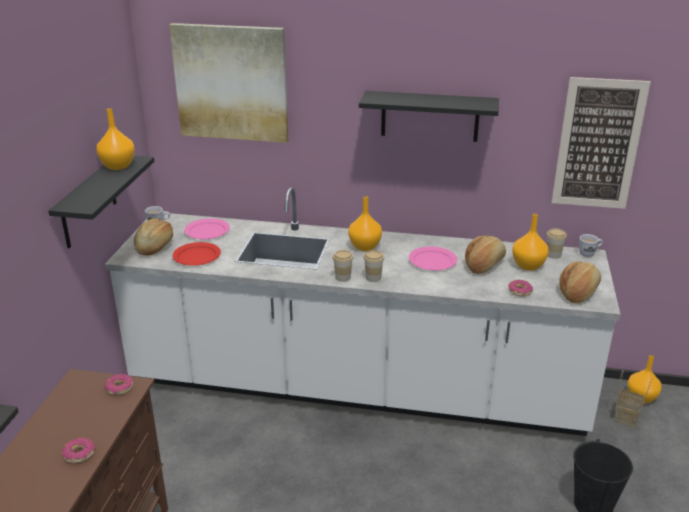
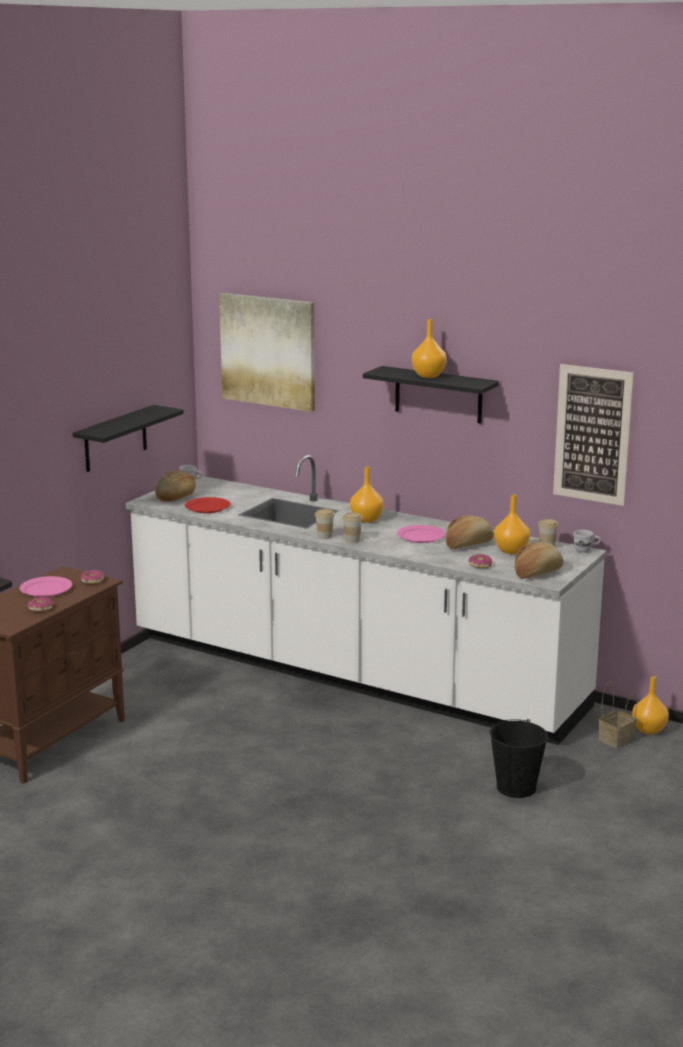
camera: 20 degrees right, 10 degrees down
(118, 166) = (148, 412): orange vase -> orange vase (428, 376)
(207, 231) = (231, 492): pink plate -> pink plate (46, 589)

